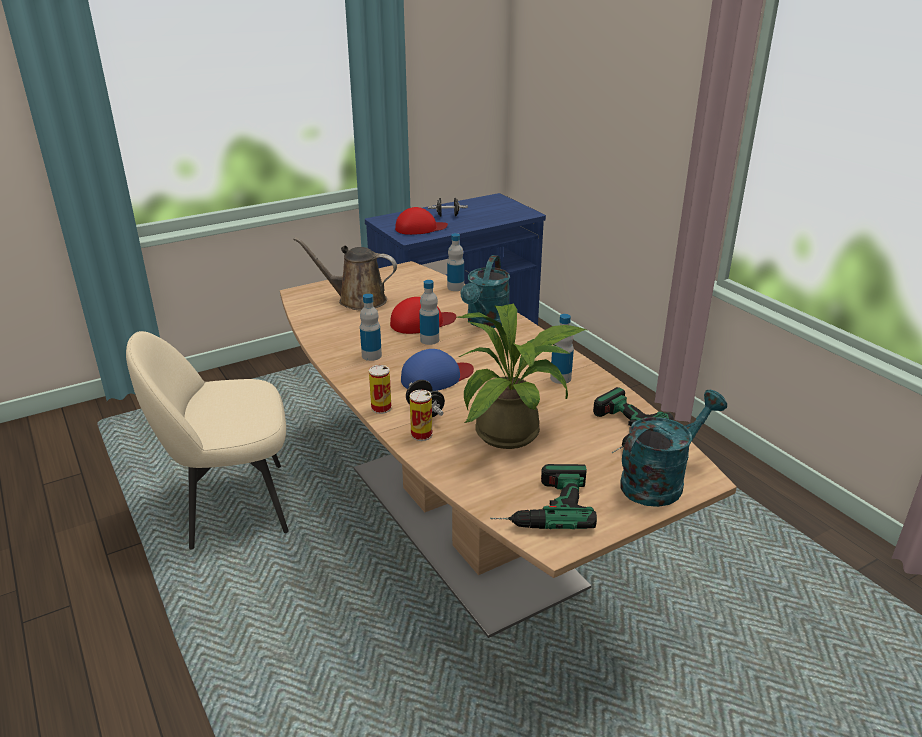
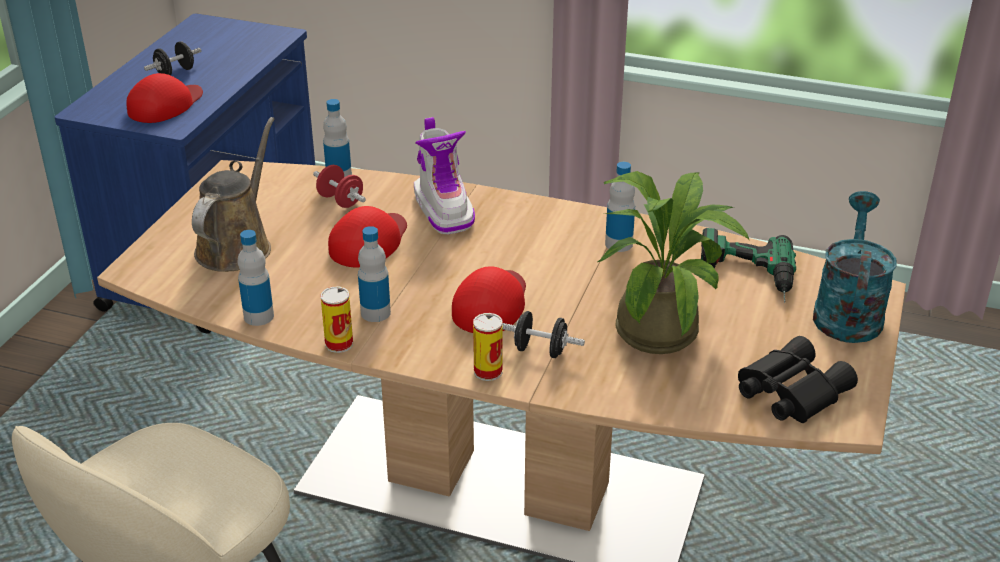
camera: 40 degrees left, 5 degrees up
(357, 300) = (237, 246): brown watering can -> brown watering can turned 135 degrees clockwise
(421, 434) = (577, 379): can -> can (339, 344)
(429, 340) = (413, 261): bottle -> bottle (259, 316)
(436, 377) = (491, 304): blue cap -> red cap
(438, 298) = (340, 201): none -> red dumbbell
(486, 322) = (444, 210): turquoise watering can -> boot
(540, 505) = (789, 391): power drill -> black binoculars

